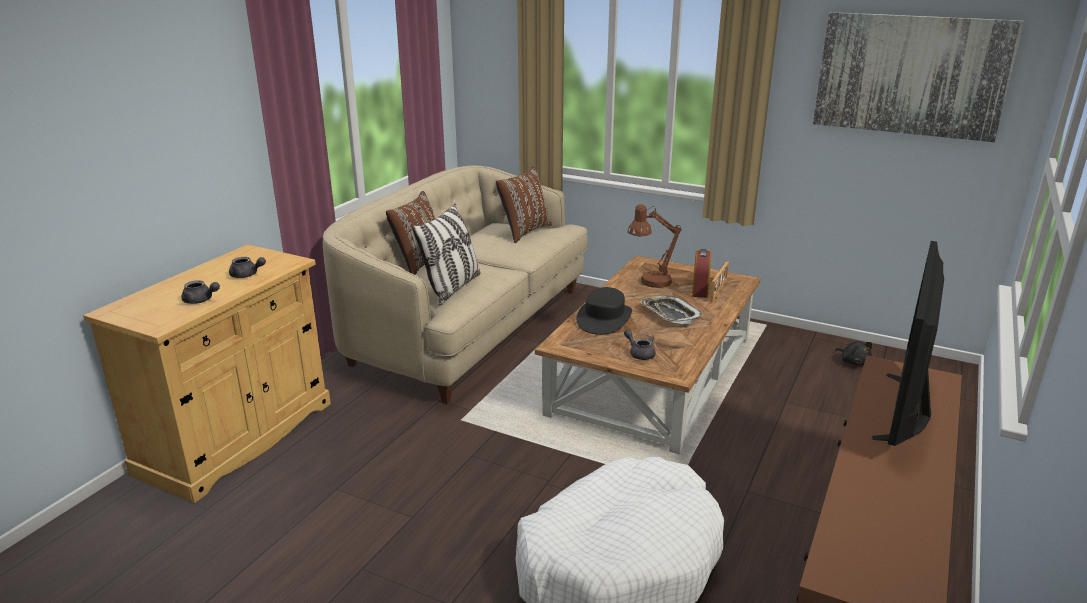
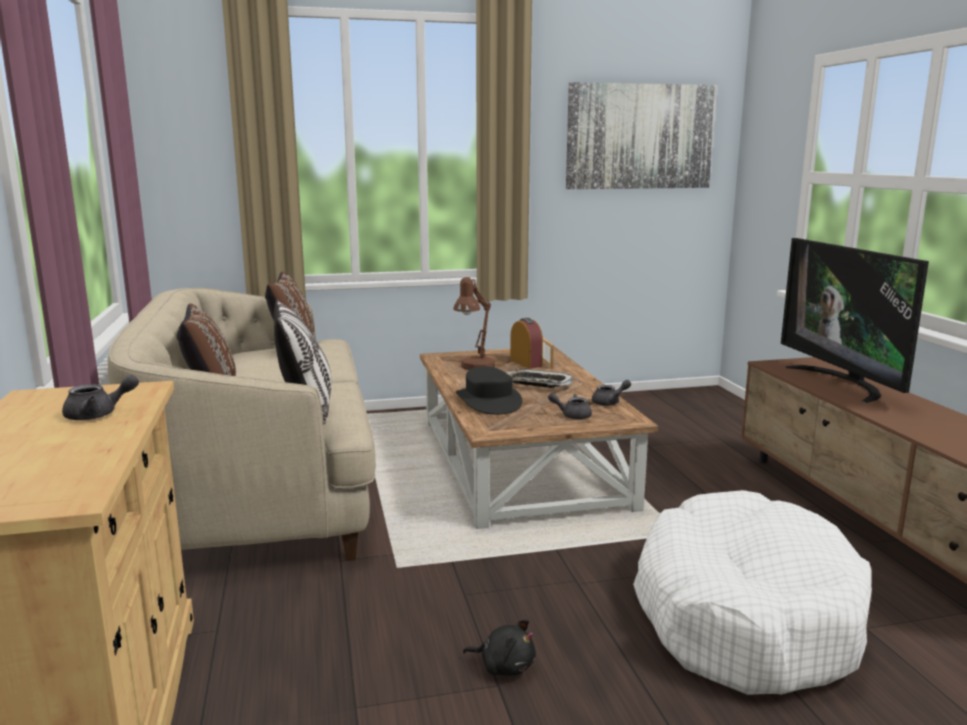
camera: 40 degrees left, 10 degrees down
(201, 301) = (81, 455): grey teapot -> grey teapot (610, 403)
(853, 362) = (647, 406): black plush toy -> black plush toy (504, 666)

